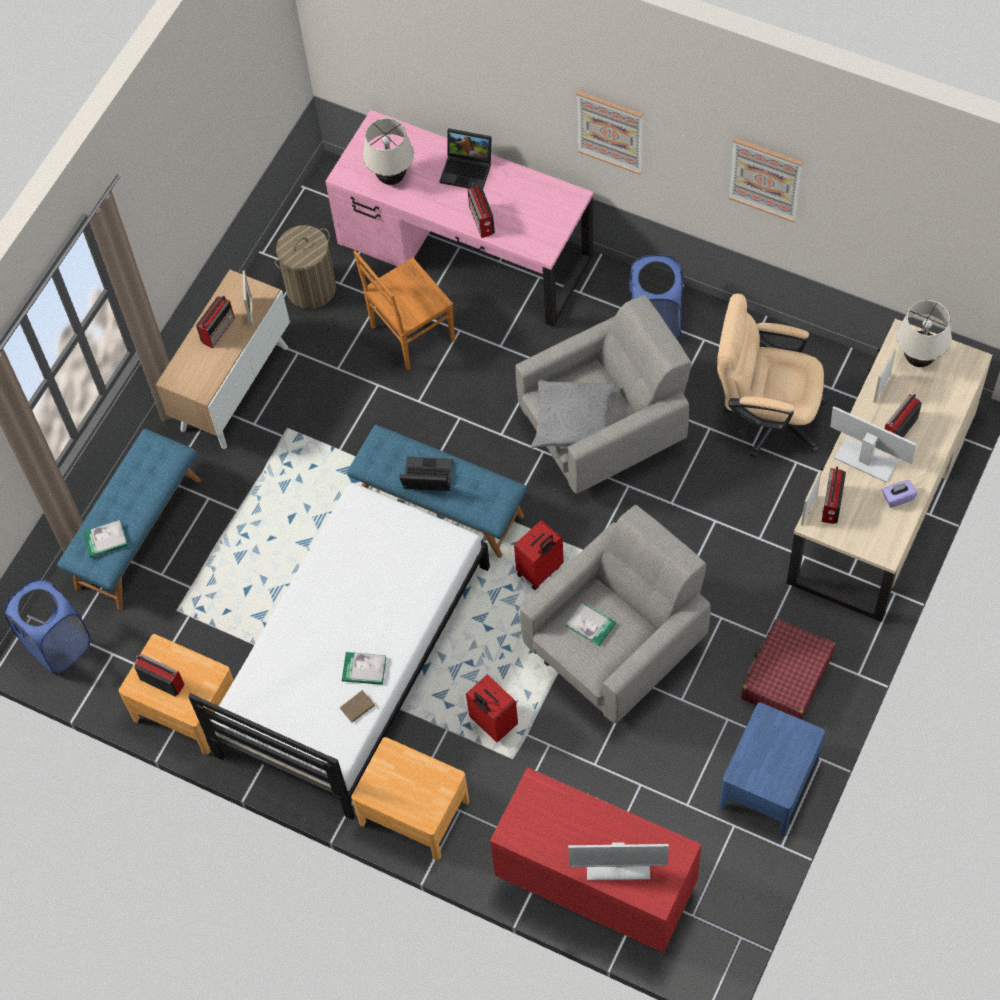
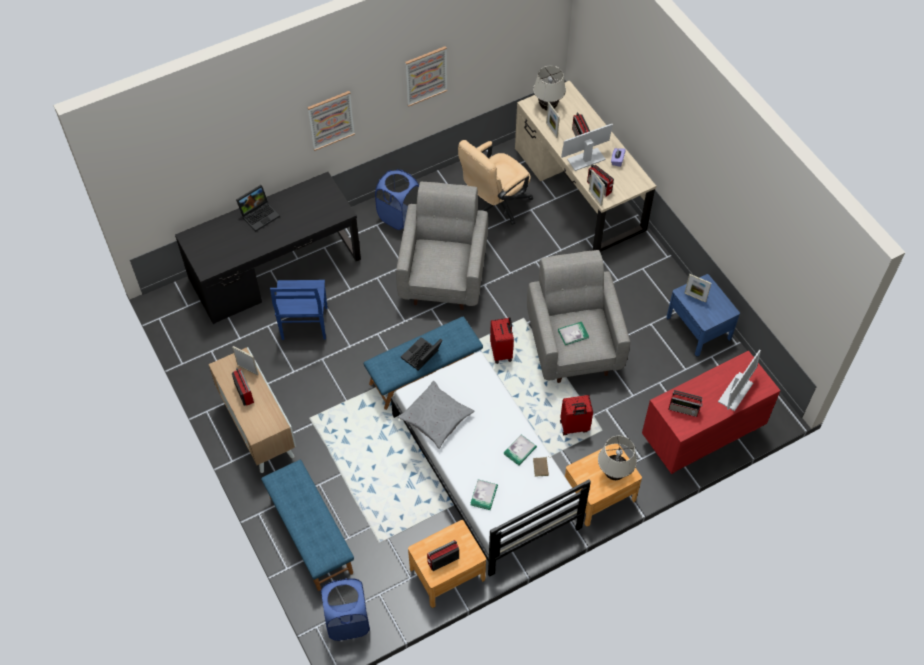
camera: 60 degrees left, 5 degrees down
(105, 540) = (321, 539): book -> book (484, 495)
(311, 288) = (229, 353): laundry basket -> none
(391, 178) = (230, 251): beige table lamp -> beige table lamp (614, 474)
(410, 334) = (304, 325): brown chair -> blue chair
(465, 250) = (275, 269): pink desk -> black desk
(481, 221) = (299, 228): radio -> radio (684, 409)
(574, 421) = (446, 270): grey pillow -> grey pillow (436, 418)
(770, 736) = (695, 297): none -> picture frame
(786, 677) = (646, 286): red suitcase -> none

